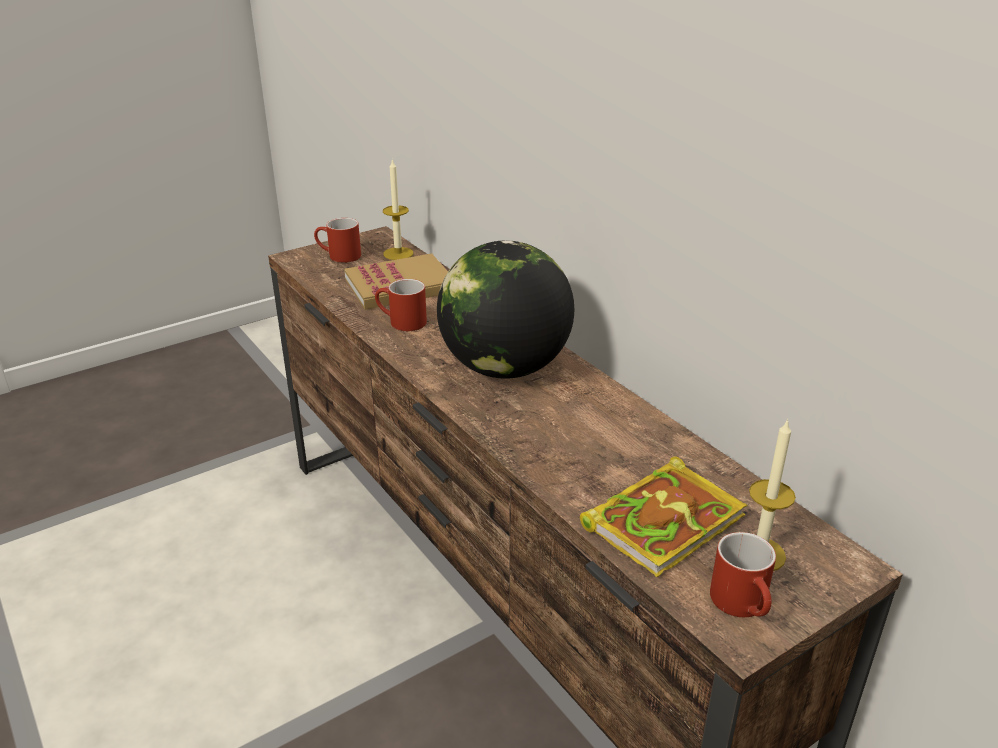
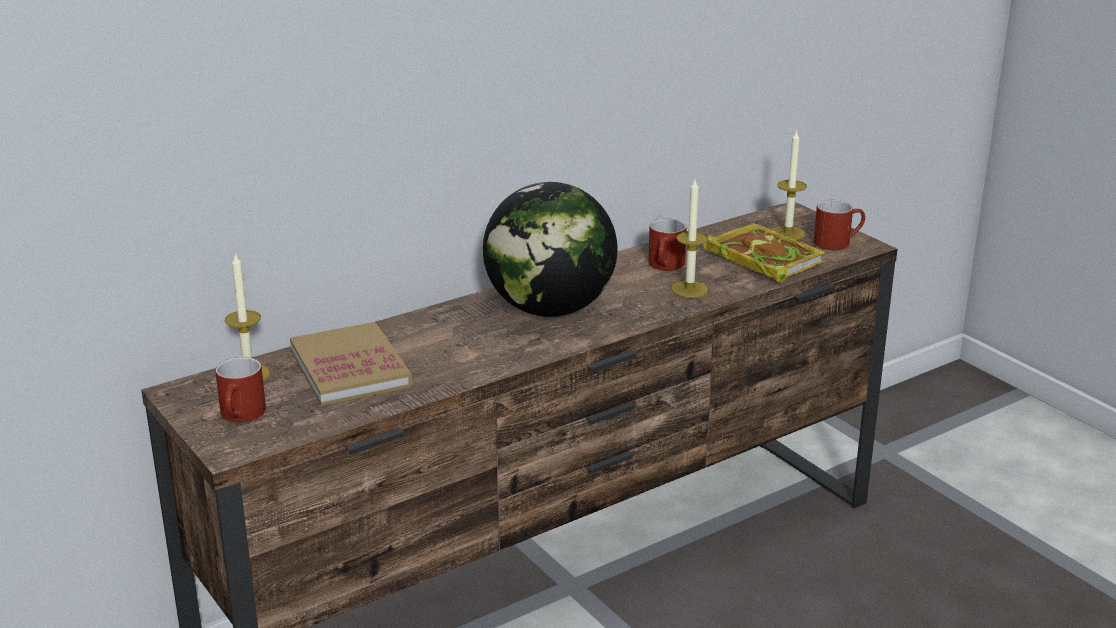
camera: 90 degrees left, 5 degrees down
(401, 322) = (447, 364): red mug -> red mug (666, 266)
(559, 455) = (689, 289): none -> candle

